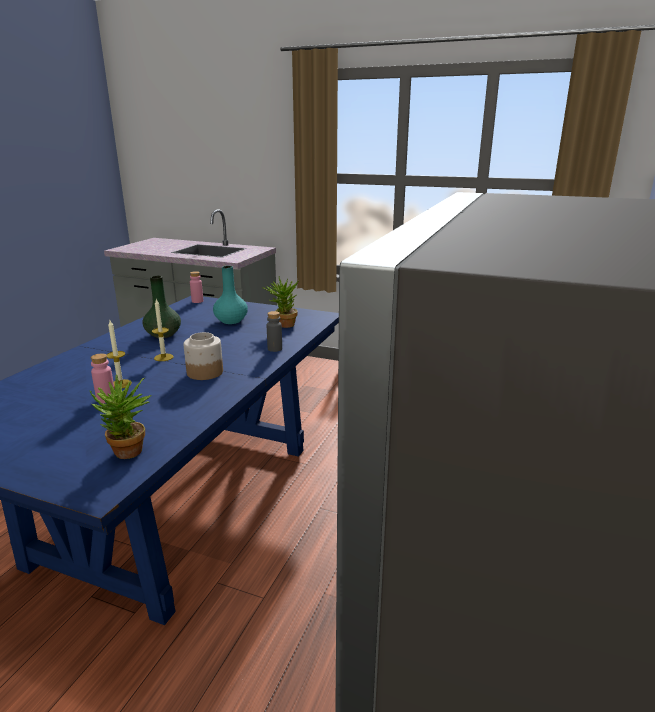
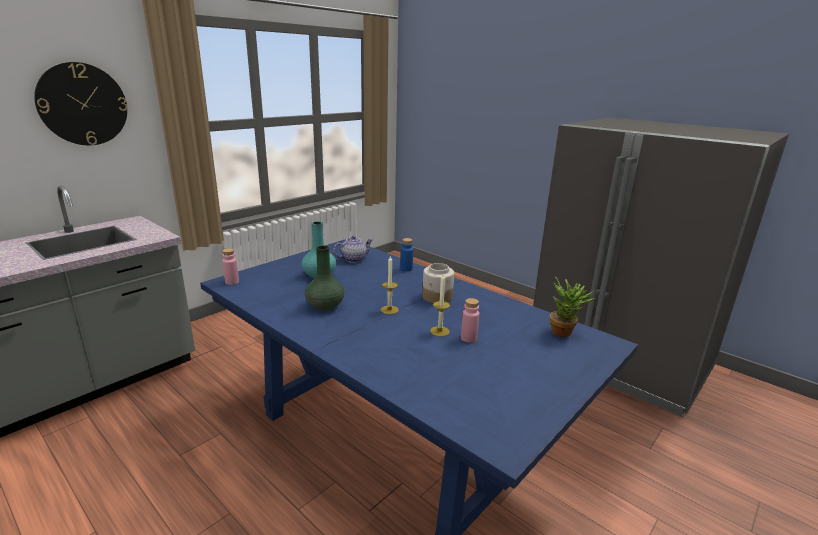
camera: 70 degrees left, 0 degrees up
(253, 152) = (83, 104): none -> wall clock
(275, 349) = (406, 269): grey bottle -> blue bottle
(283, 325) = (353, 259): potted plant -> teapot

